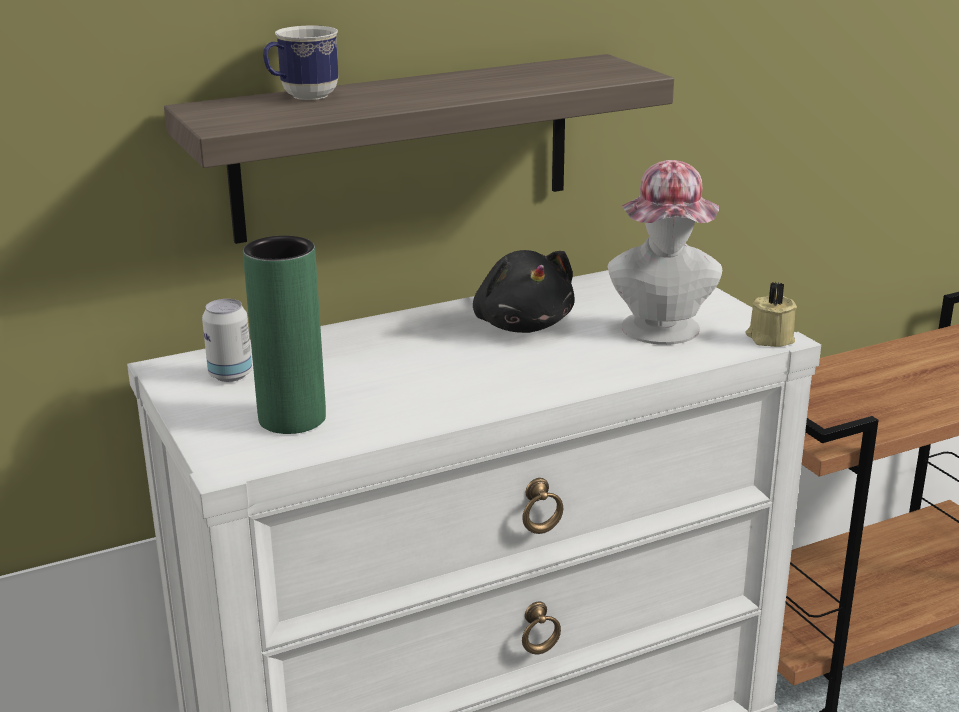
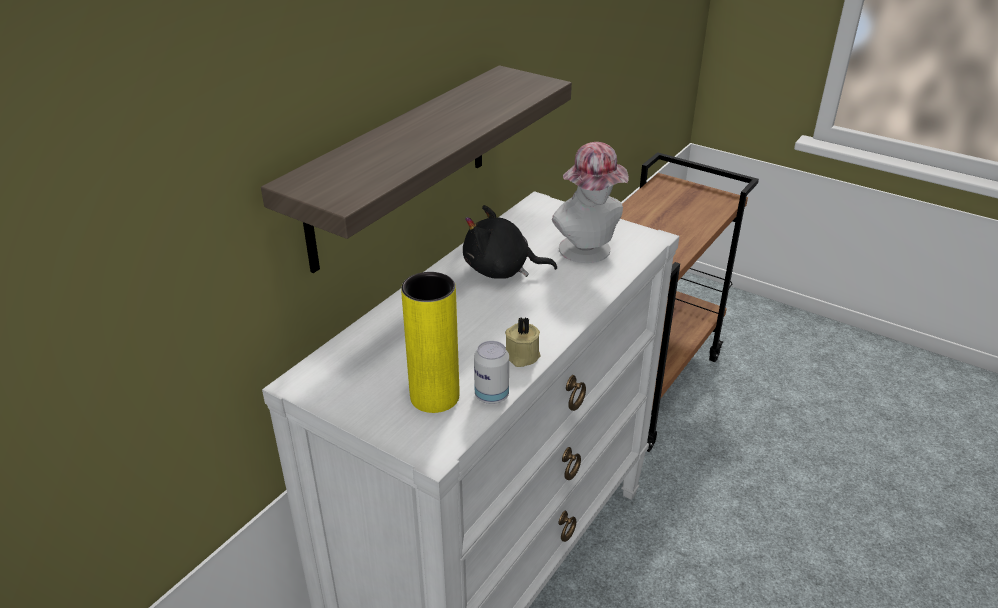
camera: 30 degrees left, 10 degrees up
(230, 375) = (352, 374): can -> can (491, 396)
(292, 419) = (434, 397): green vase -> yellow vase
(302, 97) = (358, 154): mug -> none
(522, 325) = (501, 270): black plush toy -> black plush toy turned 150 degrees clockwise
(769, 338) = (650, 239): beige candle -> beige candle (520, 356)

